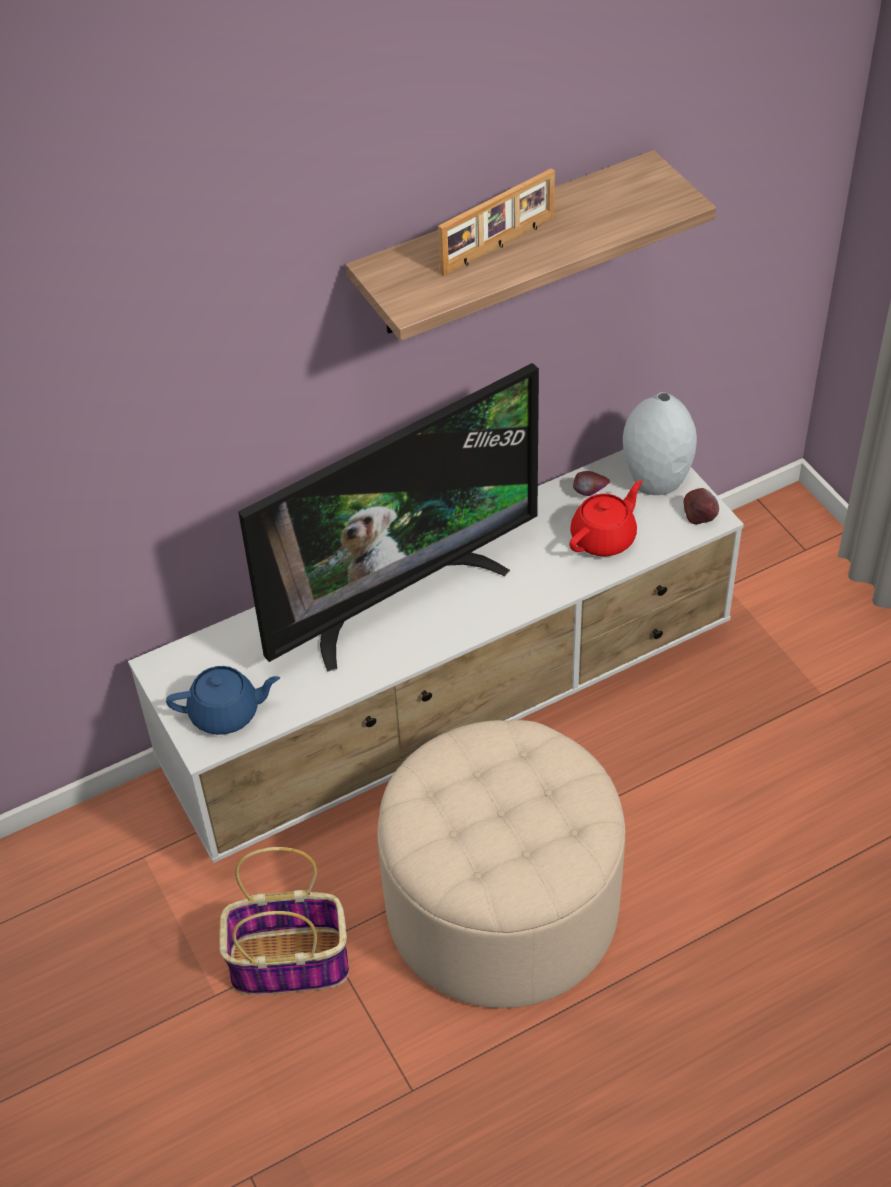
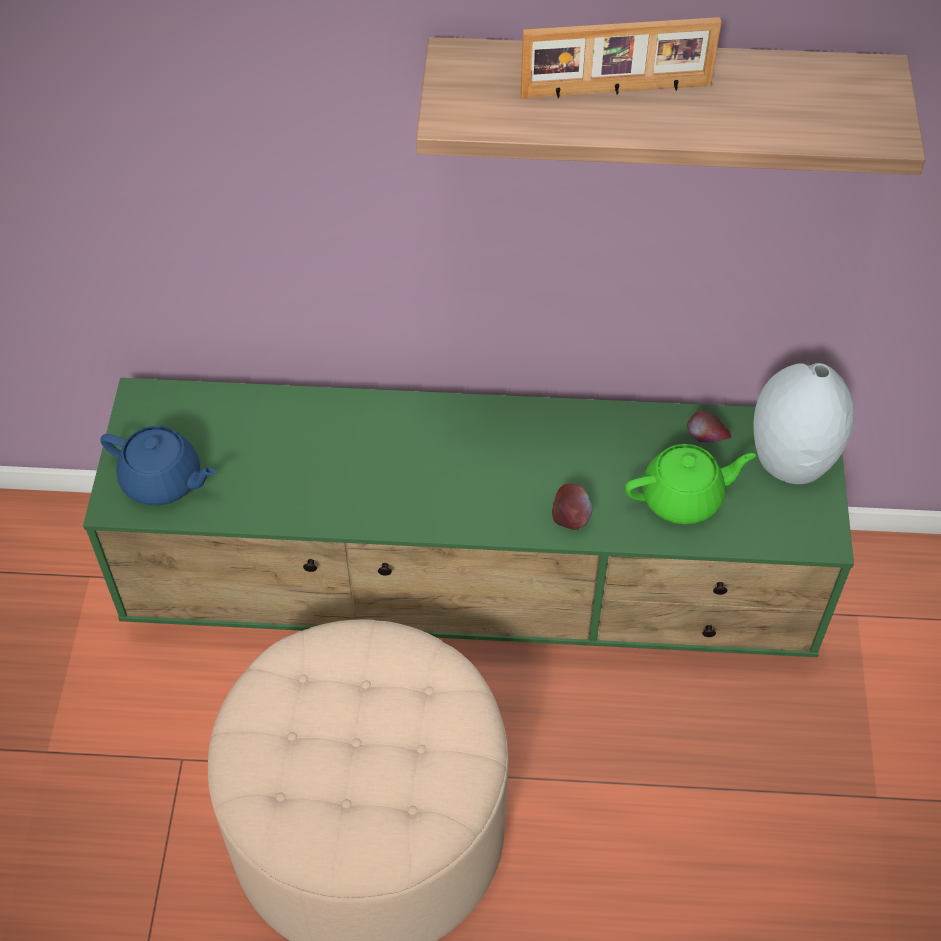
camera: 30 degrees right, 5 degrees up
(291, 962) = (135, 761): basket -> none
(398, 596) = (420, 448): television -> none
(454, 711) = (474, 594): white tv stand -> green tv stand
(604, 538) = (683, 498): red teapot -> green teapot
(700, 516) = (809, 529): apple -> apple (571, 518)

